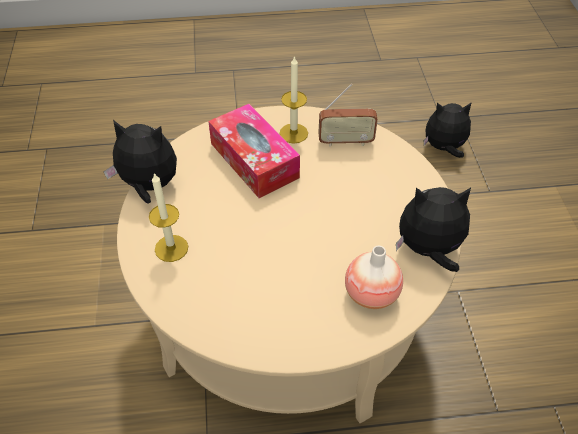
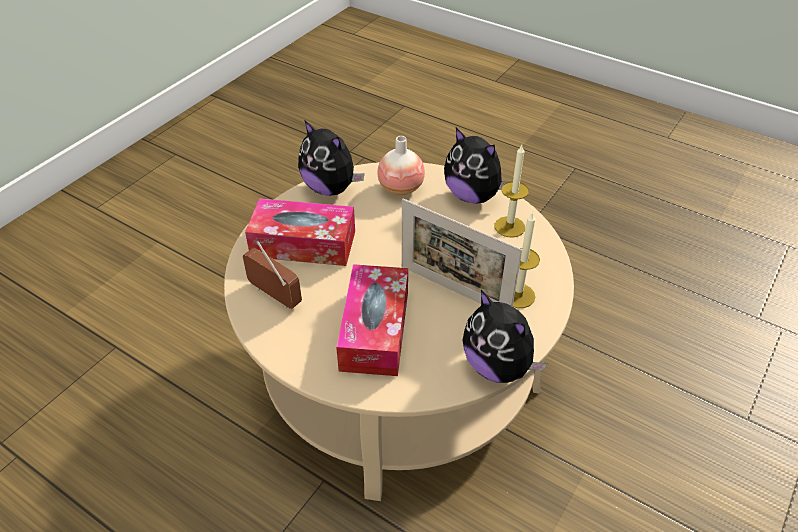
camera: 140 degrees left, 5 degrees down
(225, 221) = (454, 290): none -> picture frame
(293, 133) = (307, 334): candle -> candle (509, 227)
(378, 187) = (303, 243): none -> tissue box
(444, 148) = (76, 417): plush toy -> plush toy (473, 196)

